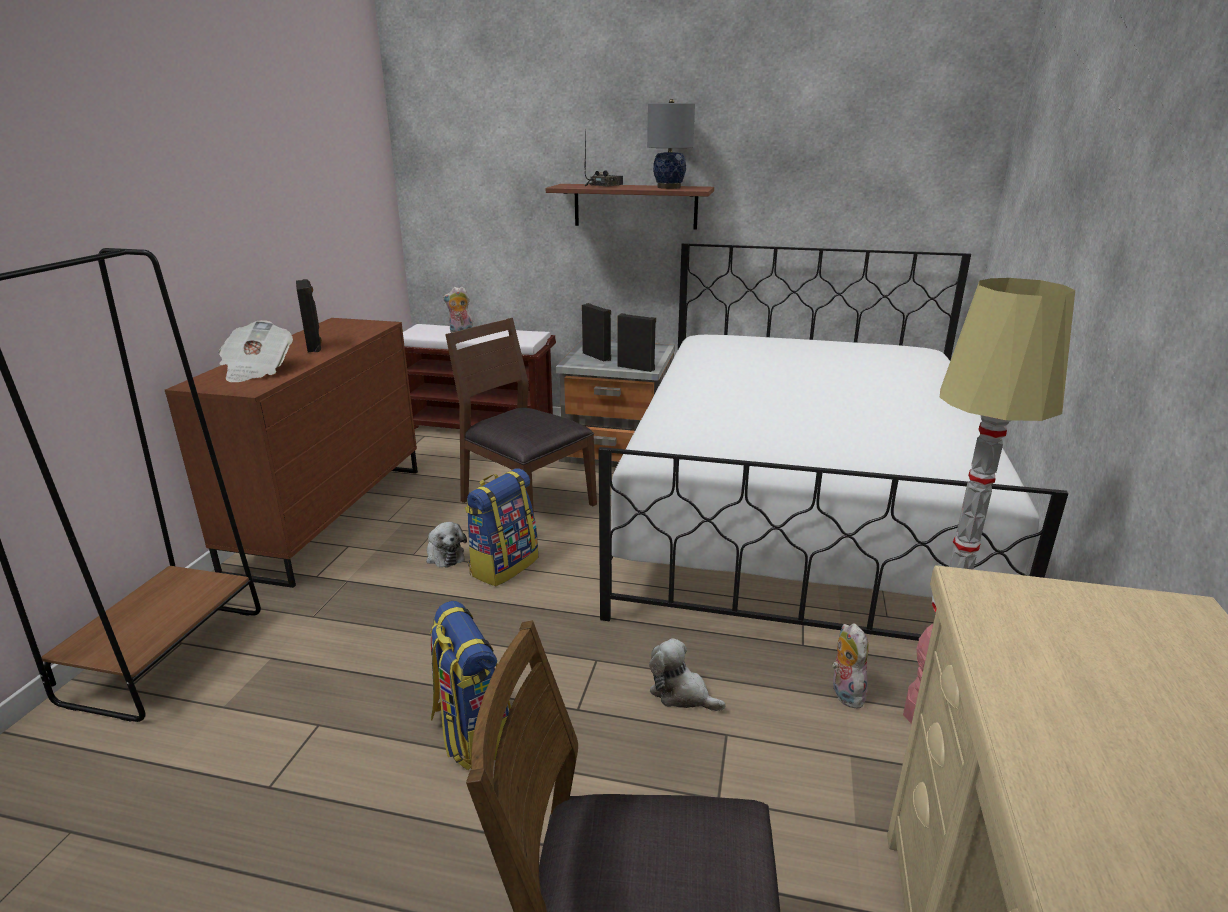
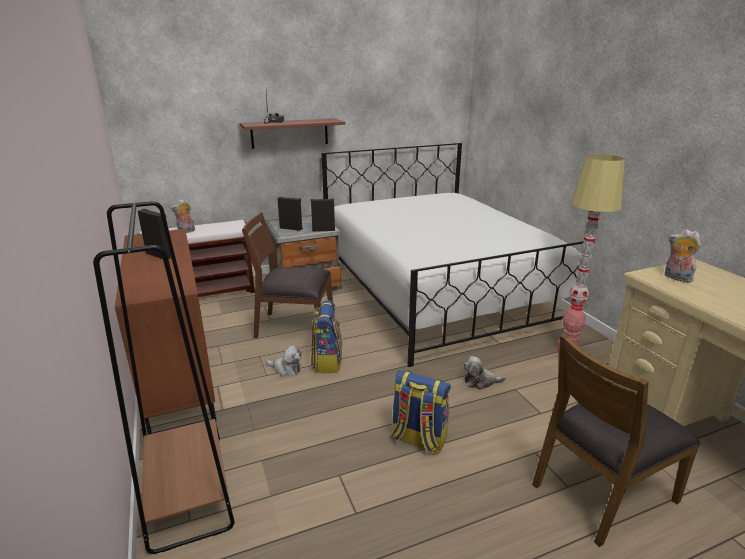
camera: 35 degrees left, 0 degrees up
(257, 370) = (157, 278): newspaper -> none
(669, 187) = (315, 120): grey table lamp -> none
(844, 693) = (534, 355): plush toy -> plush toy (676, 278)

